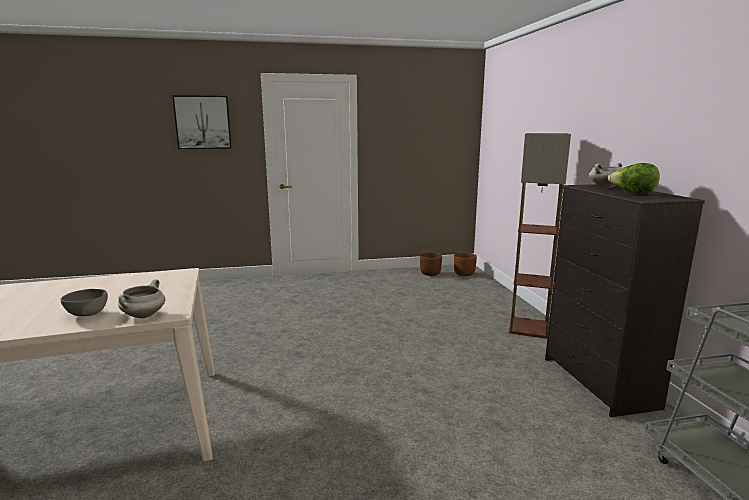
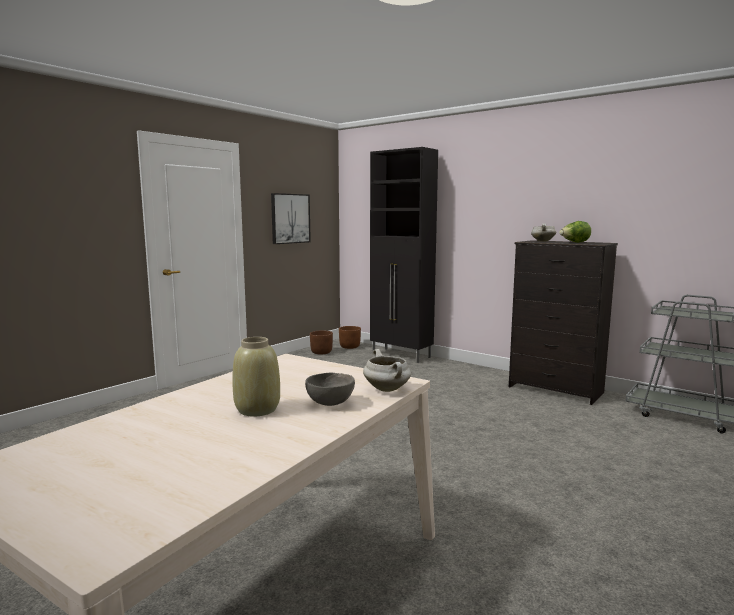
camera: 40 degrees left, 5 degrees down
(53, 304) = (257, 410): none -> beige vase
(203, 122) = (63, 190): picture -> picture (290, 218)
(496, 294) = (401, 355): none -> black cabinet
(528, 328) = (463, 371): floor lamp -> none

